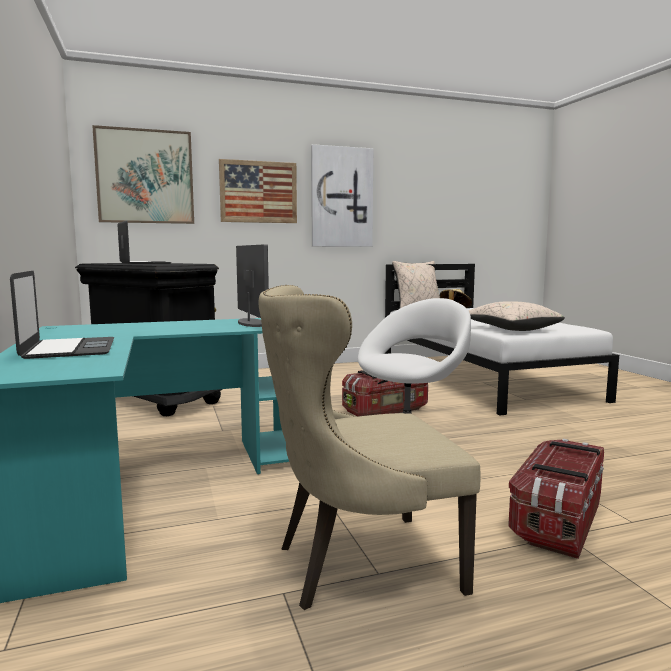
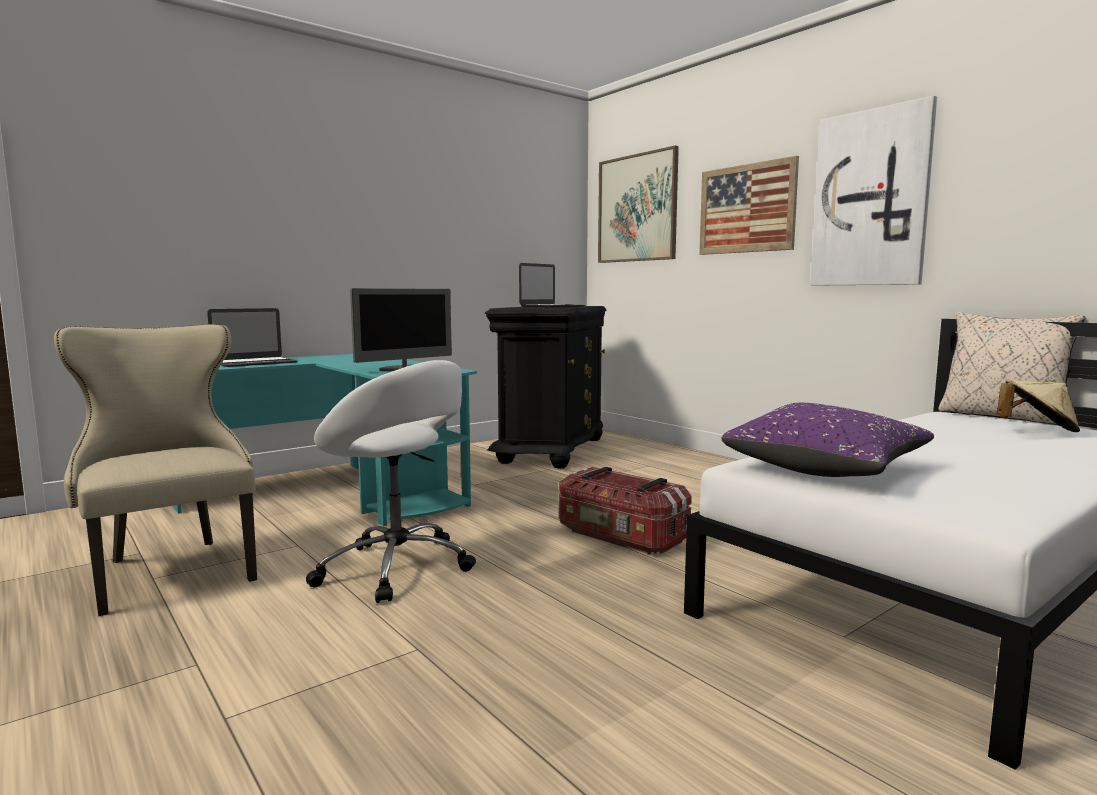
camera: 70 degrees right, 0 degrees up
(511, 329) = (825, 468): beige pillow -> purple pillow
(557, 520) = (238, 659): storage box -> none

